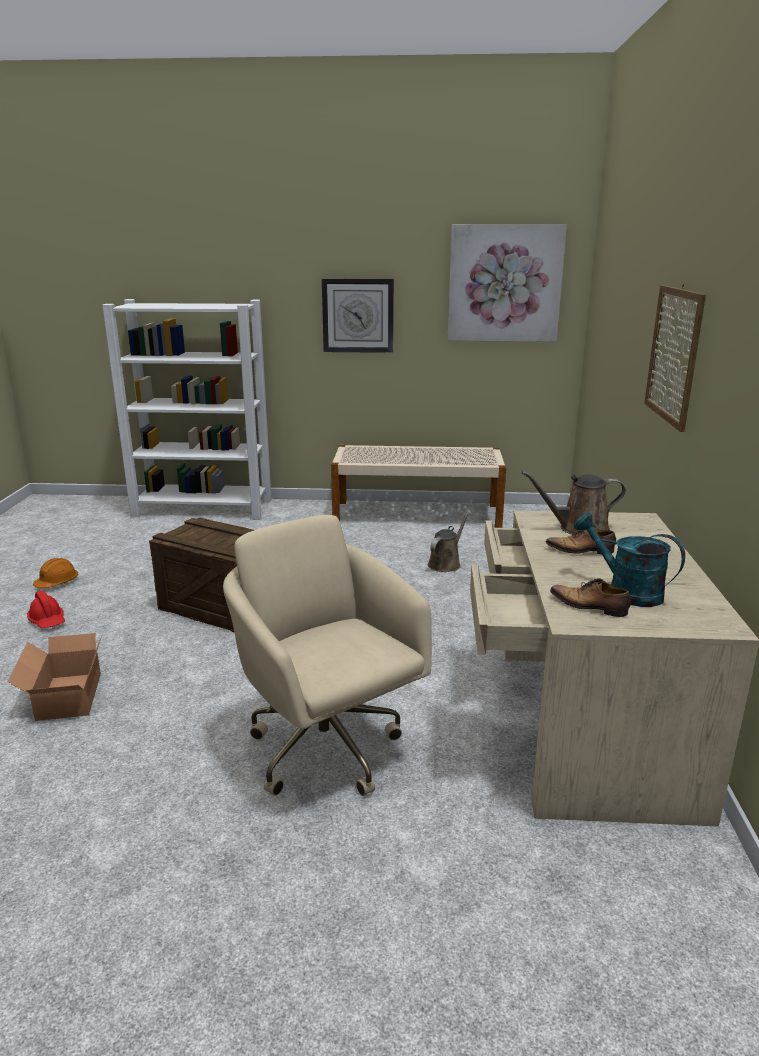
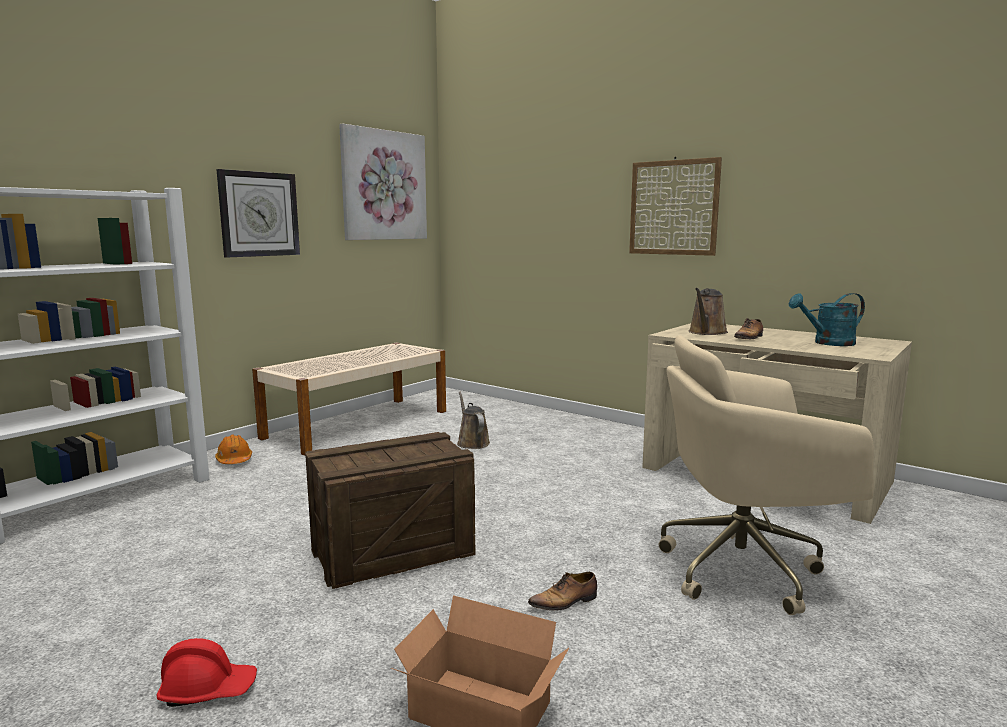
camera: 55 degrees left, 10 degrees down
(57, 582) = (82, 656): orange hard hat -> orange hard hat (234, 460)
(589, 606) = (849, 350): shoe -> shoe (565, 602)

